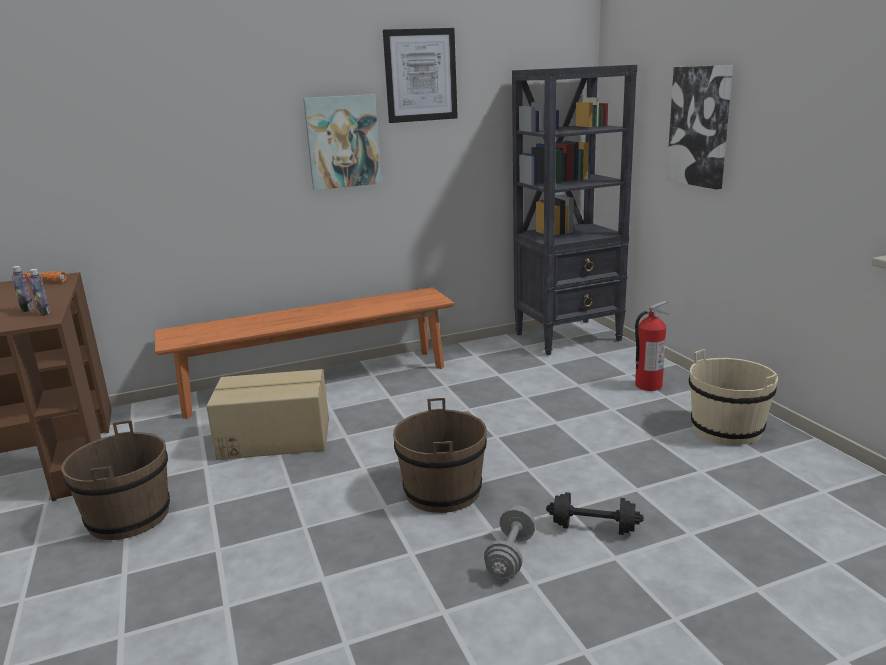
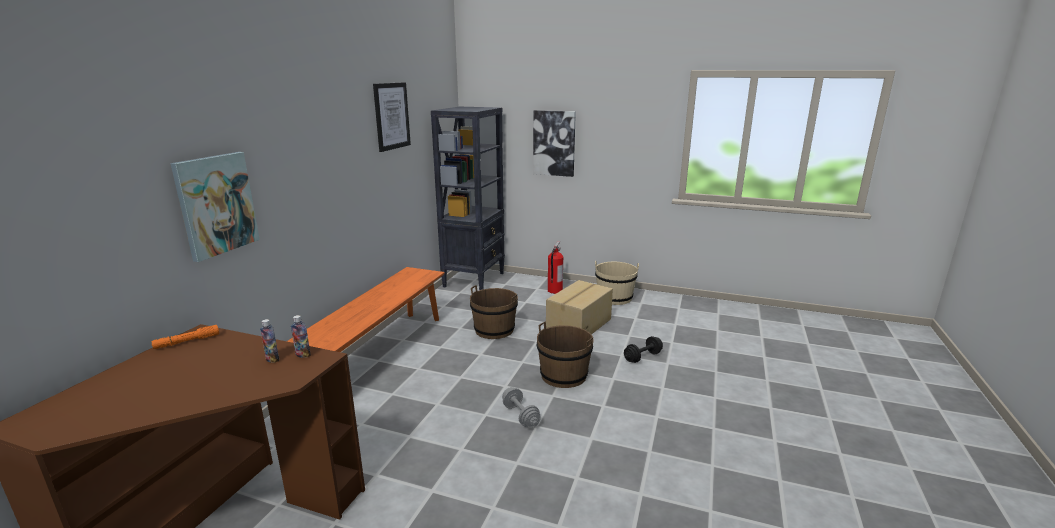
camera: 50 degrees left, 0 degrees up
(129, 517) = (424, 487): brown bucket -> brown bucket (494, 330)
(274, 438) = (419, 399): cardboard box -> cardboard box (578, 325)
(343, 142) = (358, 169): picture -> picture (216, 204)
(510, 556) = (637, 383): grey dumbbell -> grey dumbbell (520, 416)

